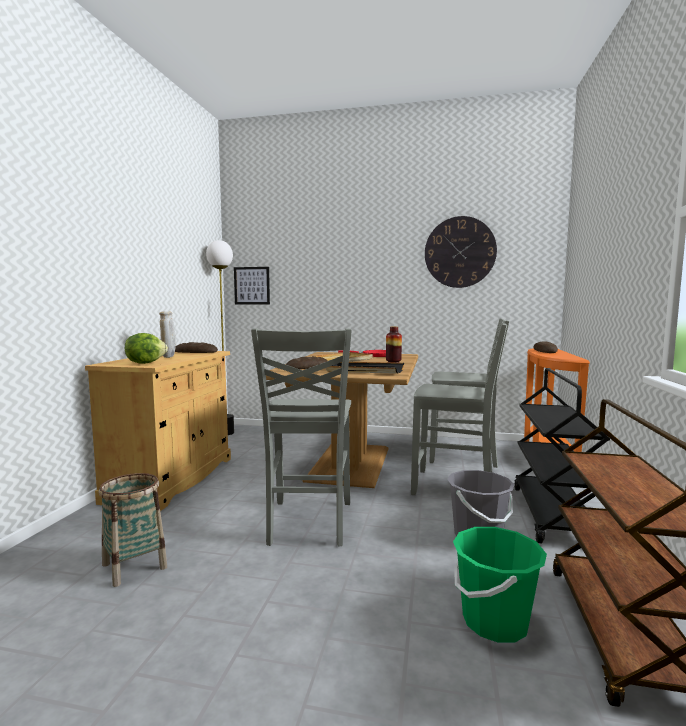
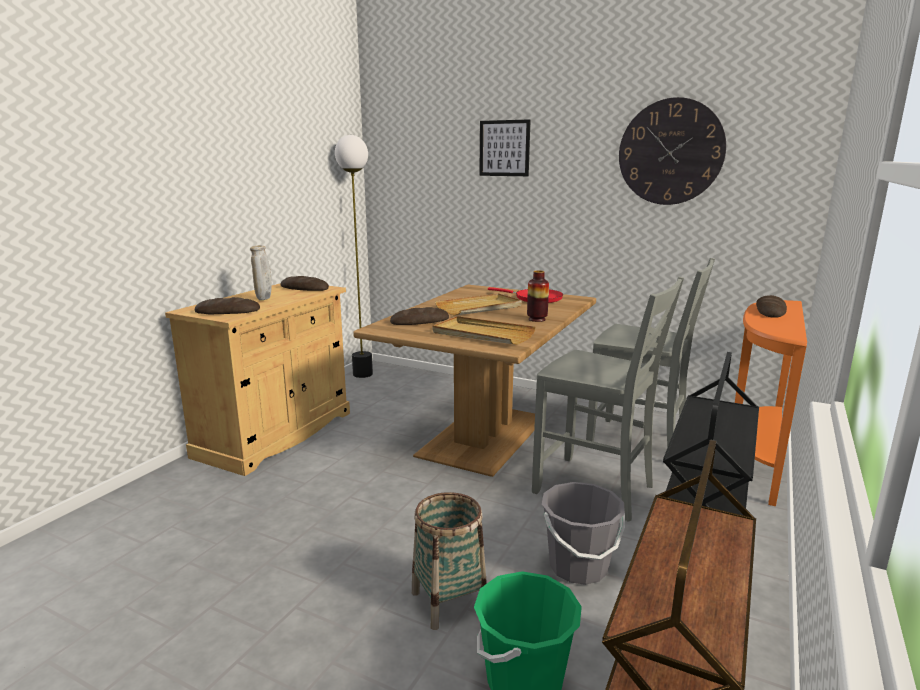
camera: 15 degrees right, 10 degrees up
(134, 566) = (191, 541): basket -> basket (449, 601)
(145, 363) = (227, 311): lettuce -> bread
(252, 285) = (397, 191): picture -> picture (504, 148)
(308, 523) = (389, 515): grey chair -> none
(364, 370) = (482, 334): black tray -> beige tray

